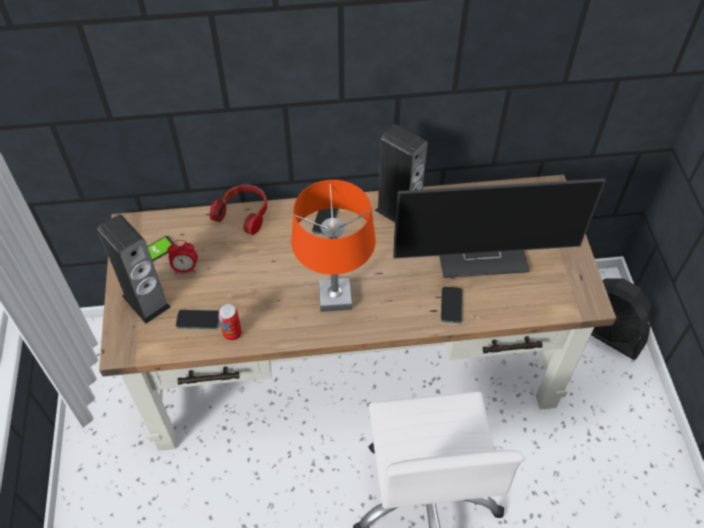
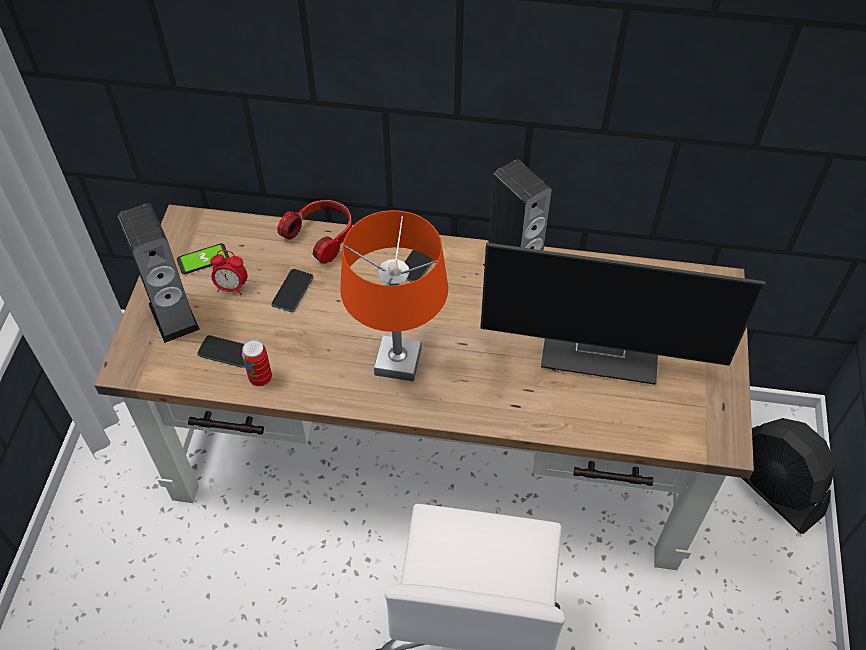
camera: 15 degrees right, 0 degrees up
(451, 305) = (540, 404): phone -> phone (292, 291)

